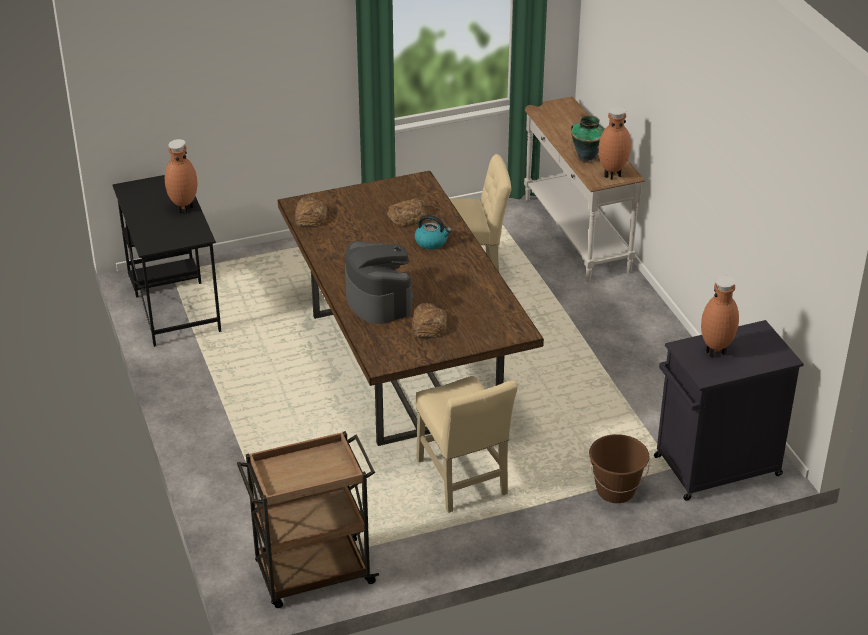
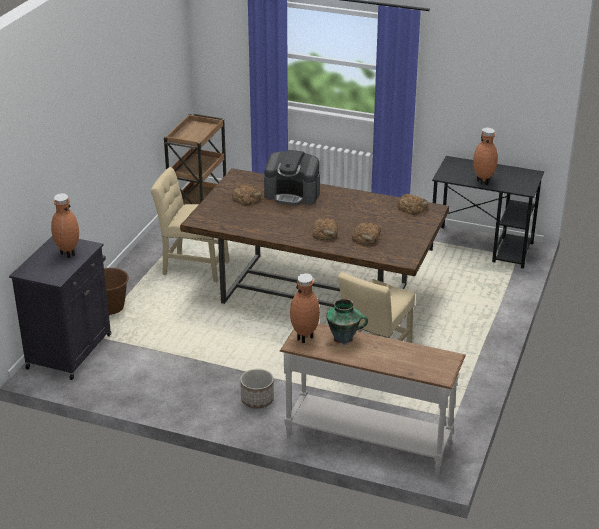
camera: 130 degrees right, 5 degrees down
(431, 242) = (325, 233): kettle -> bread
(610, 311) = (257, 400): none -> planter

